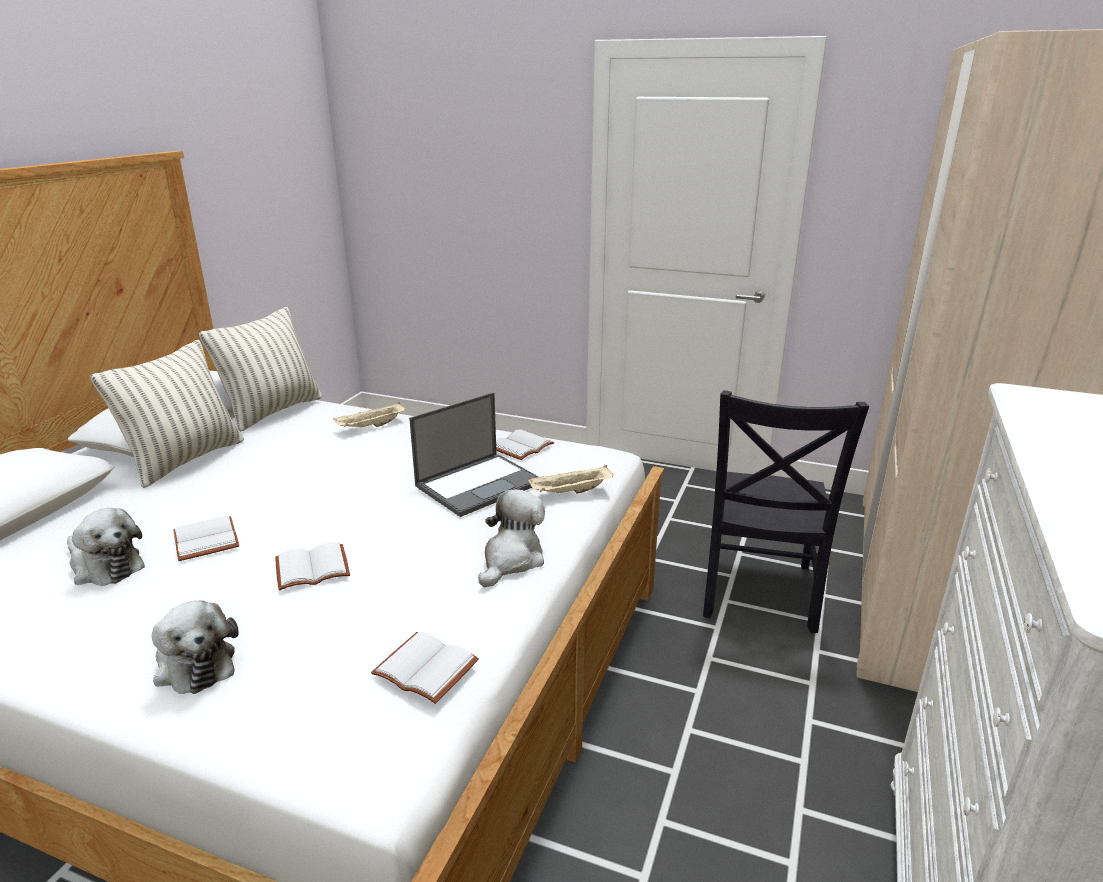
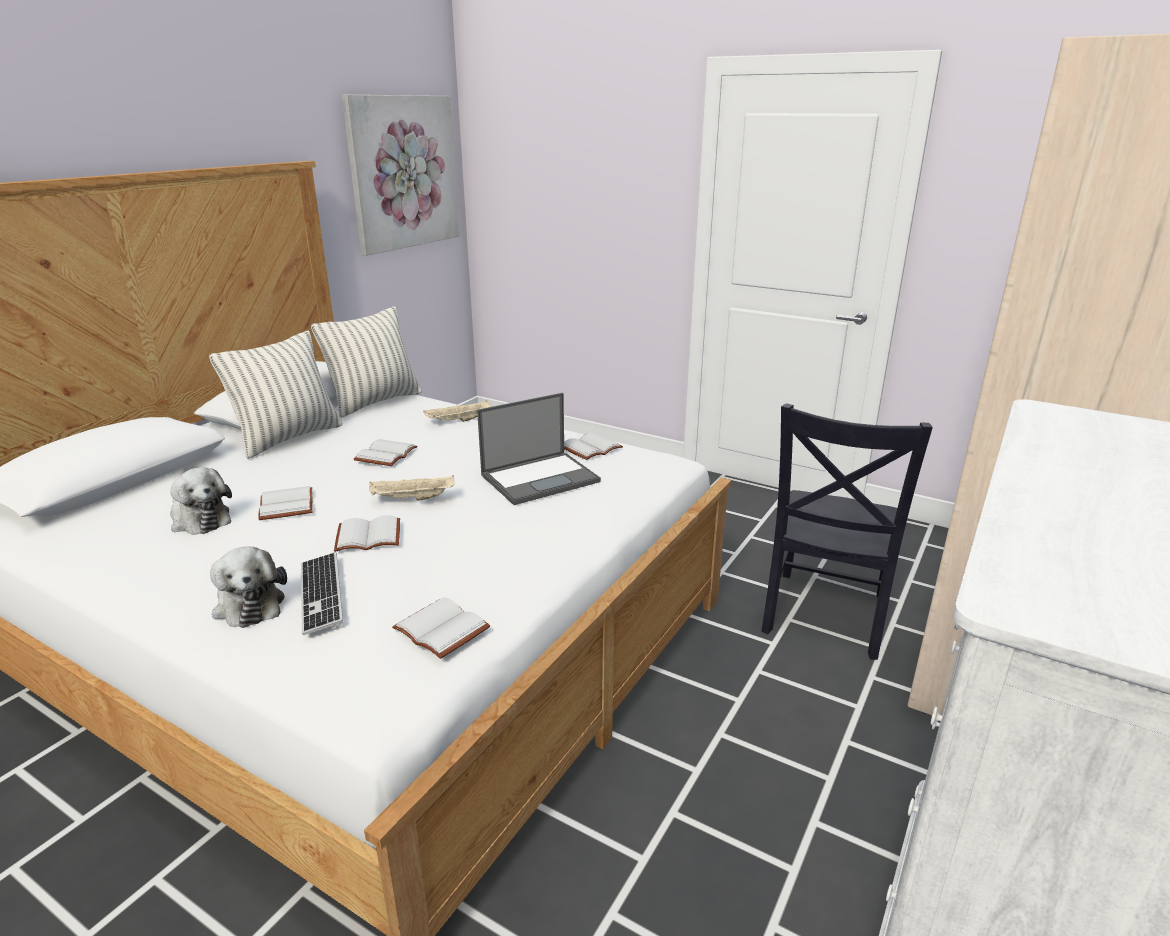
camera: 10 degrees right, 0 degrees up
(275, 160) = (403, 173): none -> picture
(278, 643) = (321, 594): none -> keyboard
(305, 472) = (387, 455): none -> white book
(511, 559) = (549, 546): plush toy -> none
(570, 492) = (624, 492): beige tray -> beige tray (412, 499)

